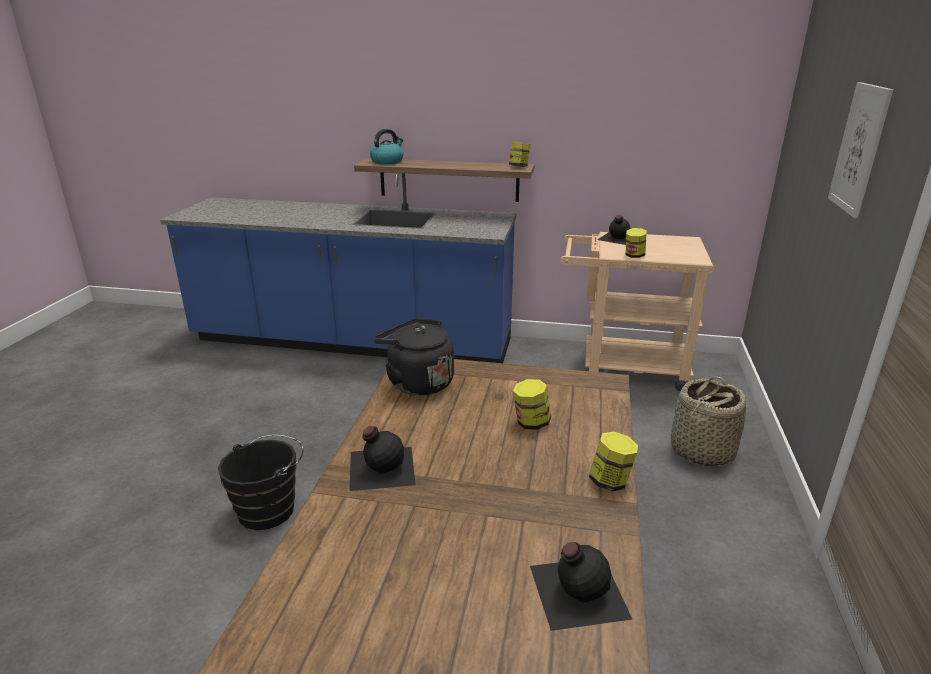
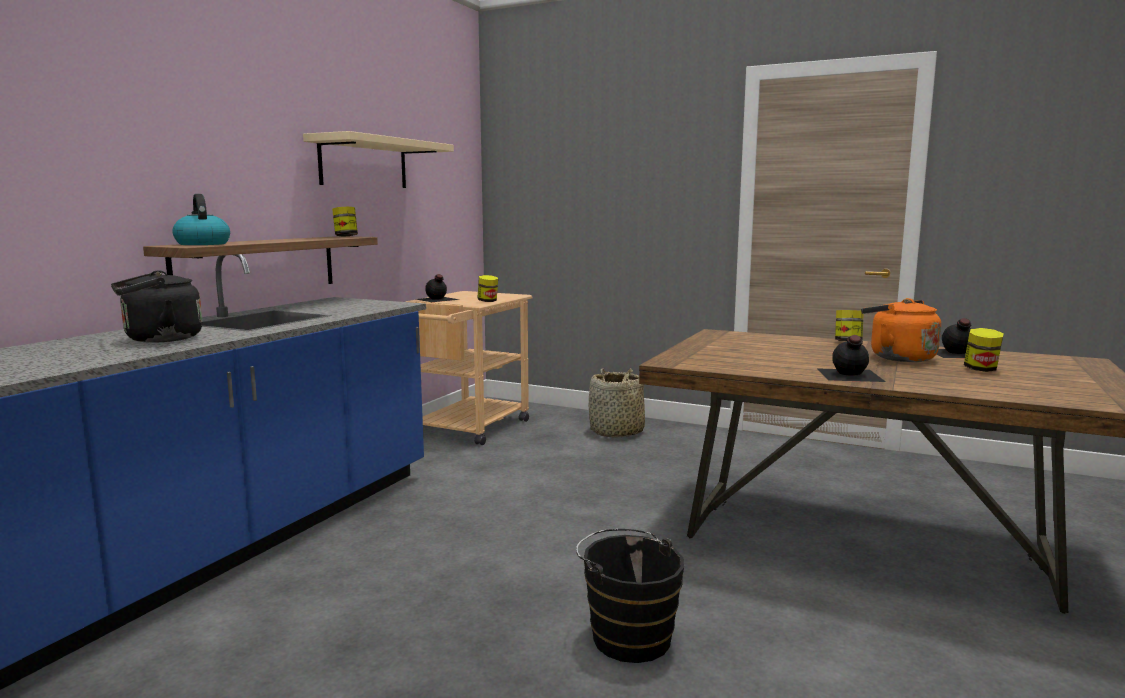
camera: 75 degrees left, 15 degrees down
(417, 382) = (705, 362): black kettle -> black kettle (159, 339)
(507, 517) = (897, 357): none -> orange kettle
(531, 423) = (776, 347): jar -> jar (981, 369)
(573, 100) = (364, 163): none -> beige shelf
(859, 149) = (642, 177): picture -> none

